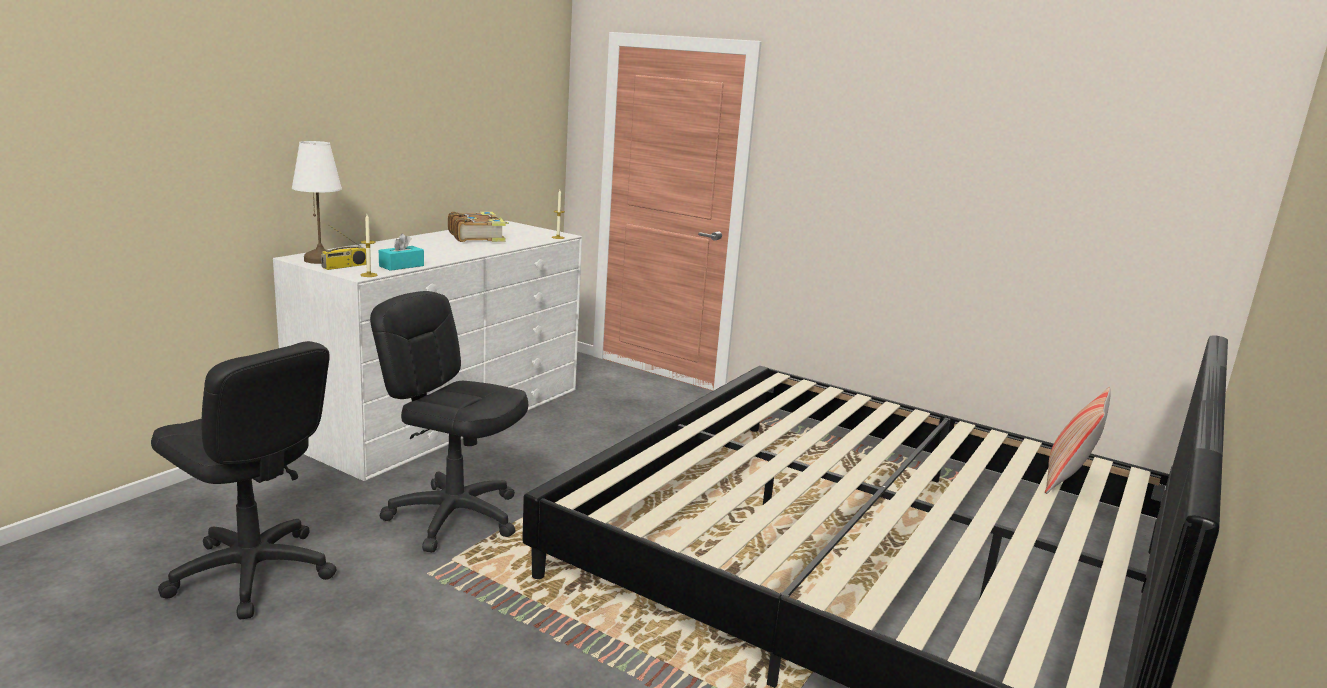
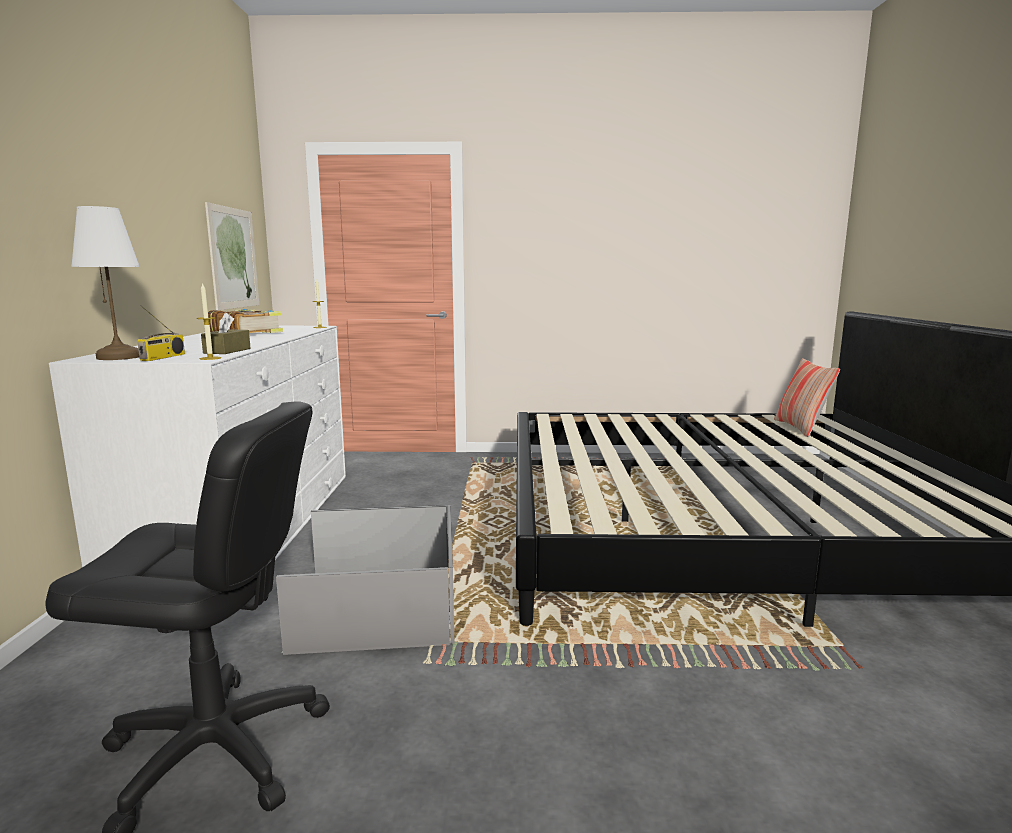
camera: 30 degrees left, 5 degrees down
(401, 266) = (227, 351): turquoise tissue box -> brown tissue box
(454, 516) = (377, 604): black office chair -> grey storage box
(508, 154) = (233, 258): none -> picture

